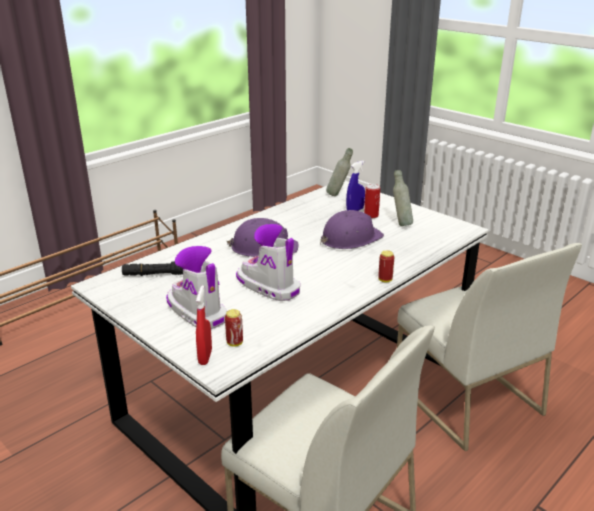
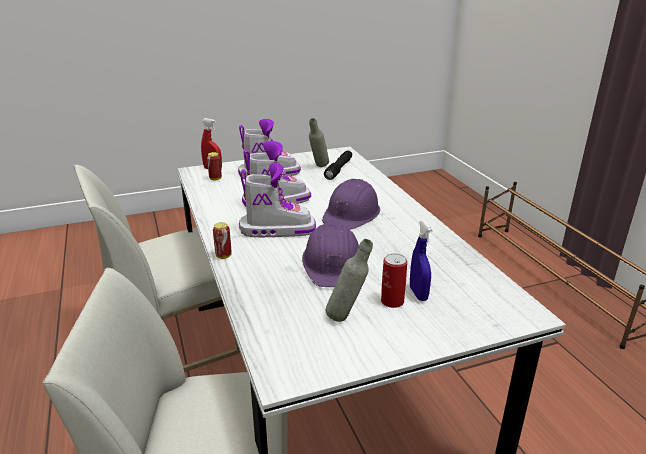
camera: 115 degrees right, 0 degrees up
(321, 271) = (277, 229): none -> boot
(338, 195) = (486, 297): grey bottle -> grey bottle (318, 167)

